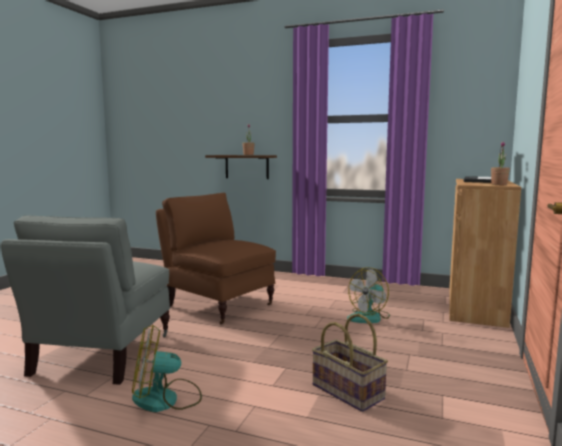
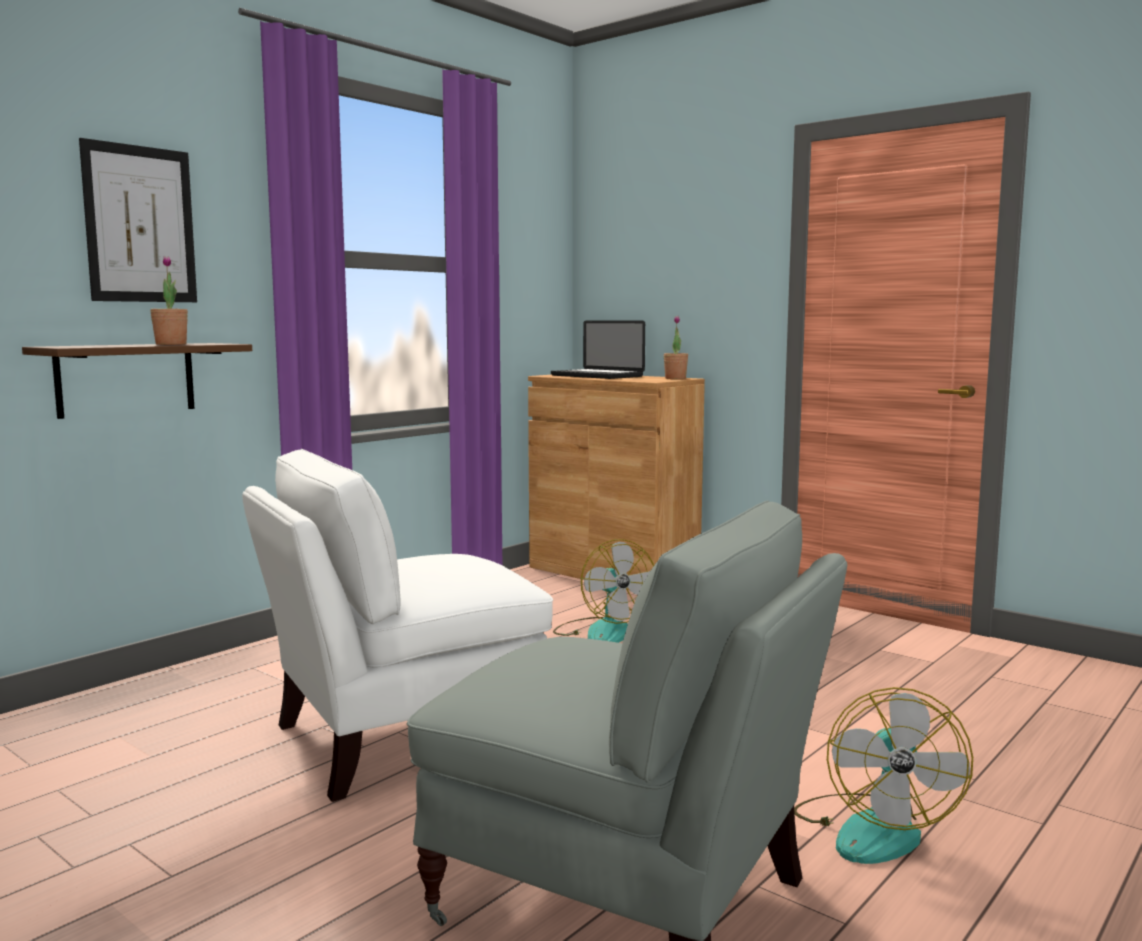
camera: 70 degrees left, 0 degrees up
(218, 305) = (401, 736): brown armchair -> white armchair
(254, 113) = (140, 224): none -> picture
(348, 391) = (863, 692): basket -> none

